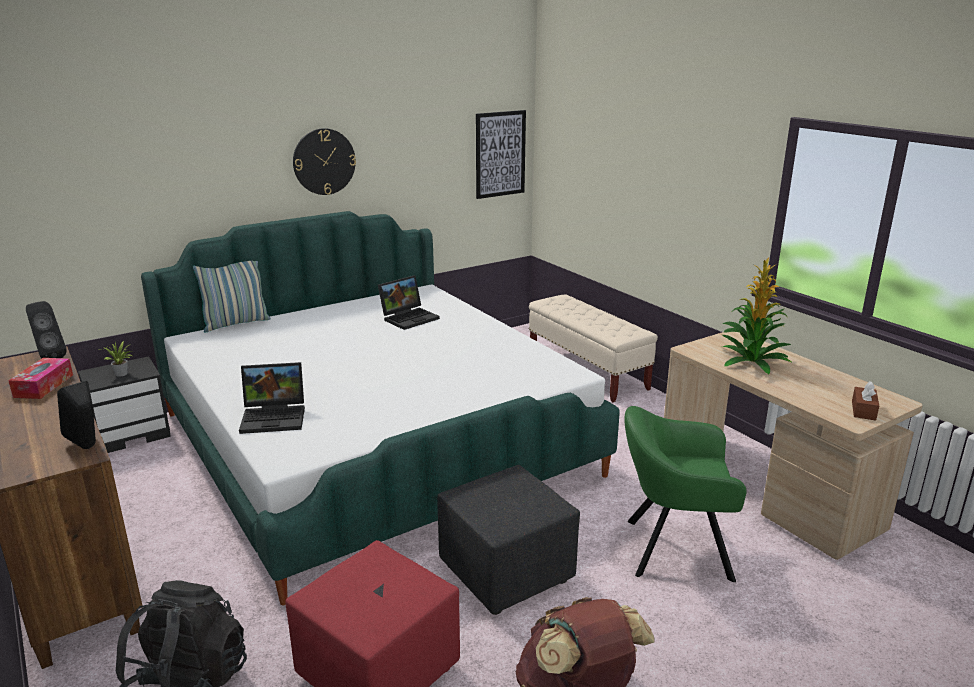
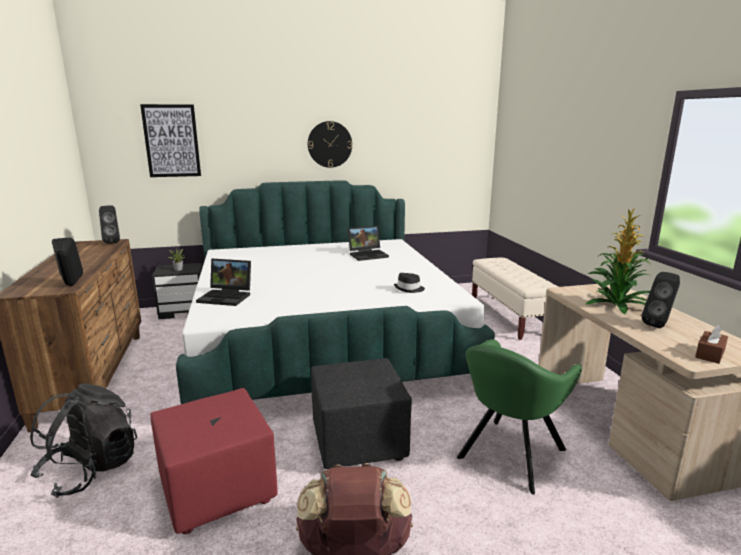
camera: 20 degrees right, 5 degrees down
(44, 386) = (91, 254): tissue box -> none
(236, 324) = (255, 247): pillow -> none
(500, 154) = (466, 150): picture -> picture (171, 141)
(503, 367) = (409, 289): none -> black hat
(672, 549) = (509, 456): green armchair -> green armchair turned 75 degrees counterclockwise
(804, 381) = (659, 324): none -> black speaker

